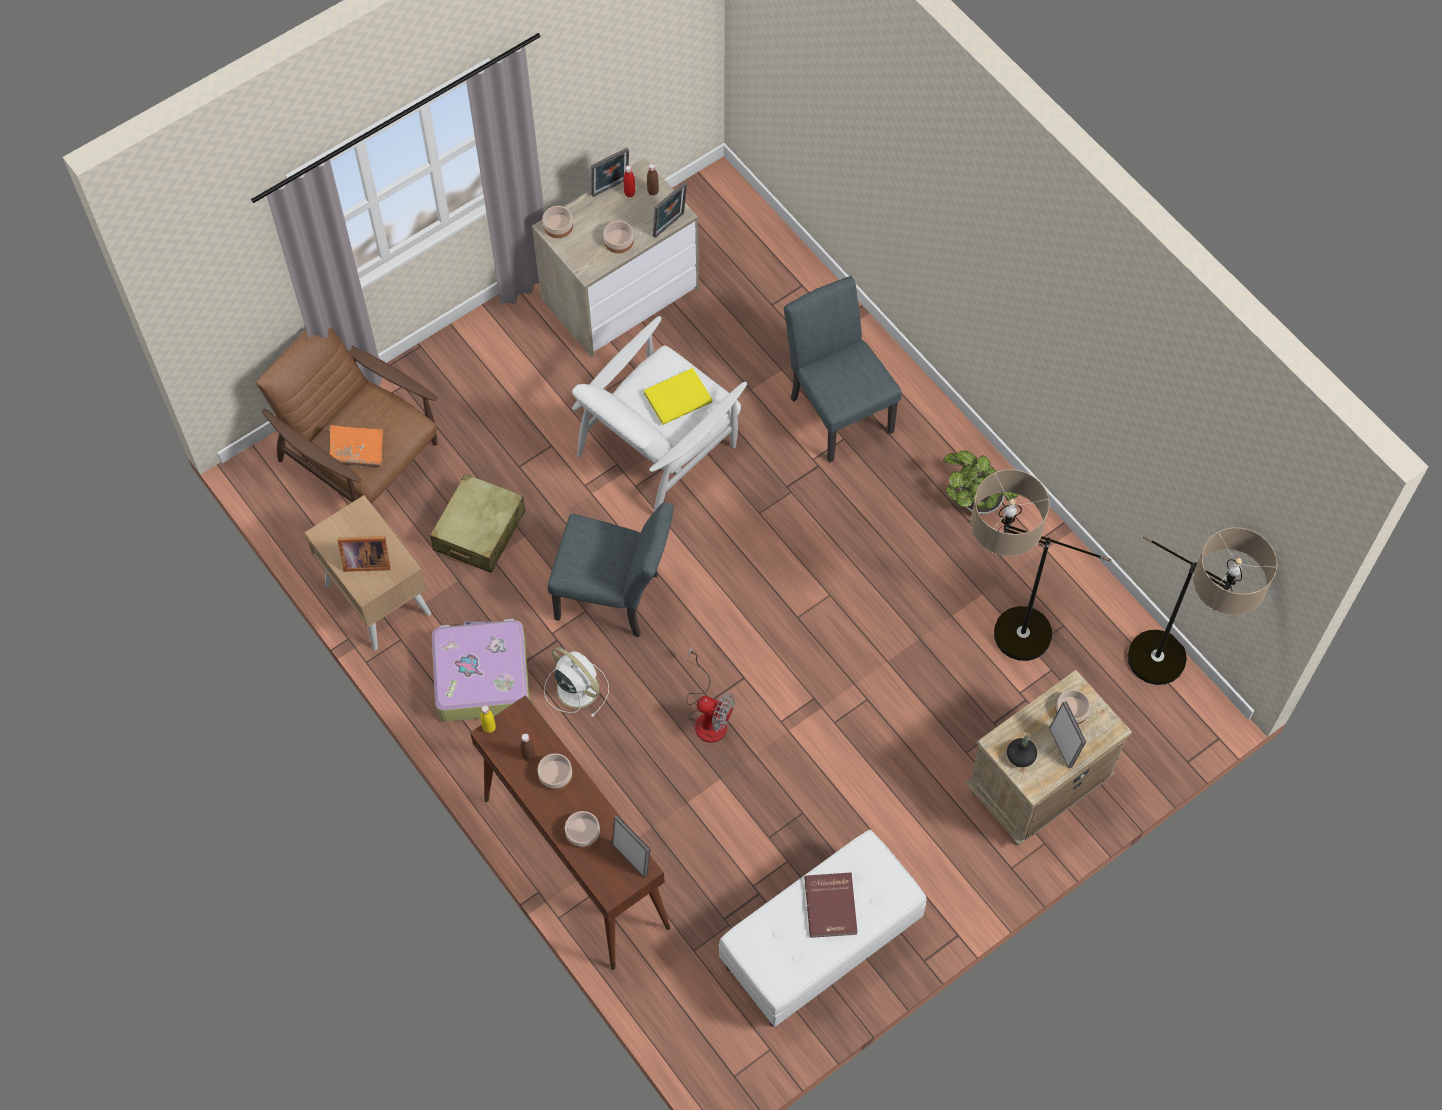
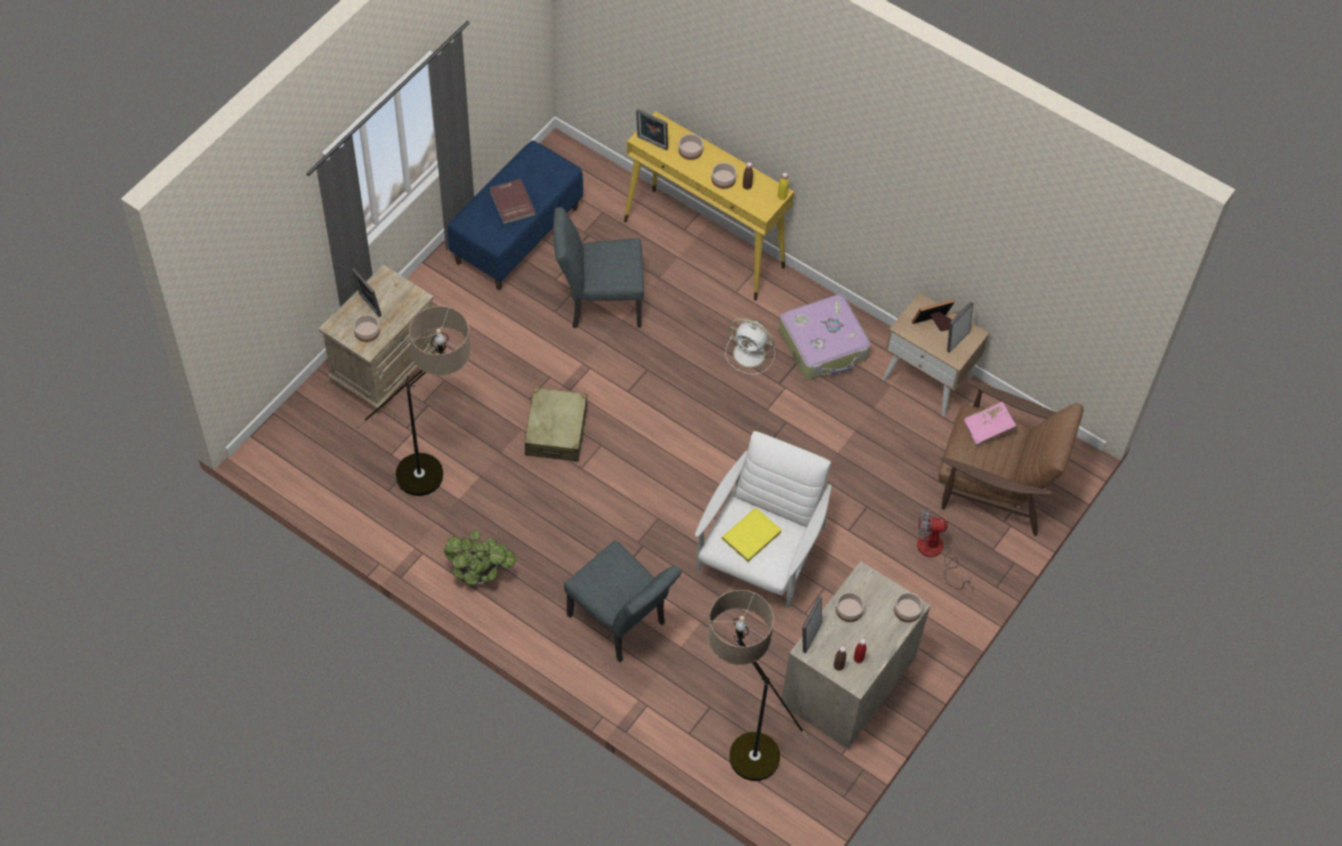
camera: 160 degrees right, 5 degrees down
(357, 451) = (988, 428): orange book -> pink book
(479, 531) = (874, 448): beige suitcase -> beige suitcase (556, 431)
(575, 862) = (704, 244): brown console table -> yellow console table
(611, 189) = (877, 659): picture frame -> picture frame (956, 340)
(615, 598) = (747, 424): grey chair -> grey chair (598, 303)
(708, 716) = (645, 358): fan -> fan (936, 553)
(820, 945) = (517, 234): white bench -> blue bench
(1020, 756) = (399, 292): black bottle -> none
(1169, 677) = (295, 471): floor lamp -> floor lamp (739, 743)

